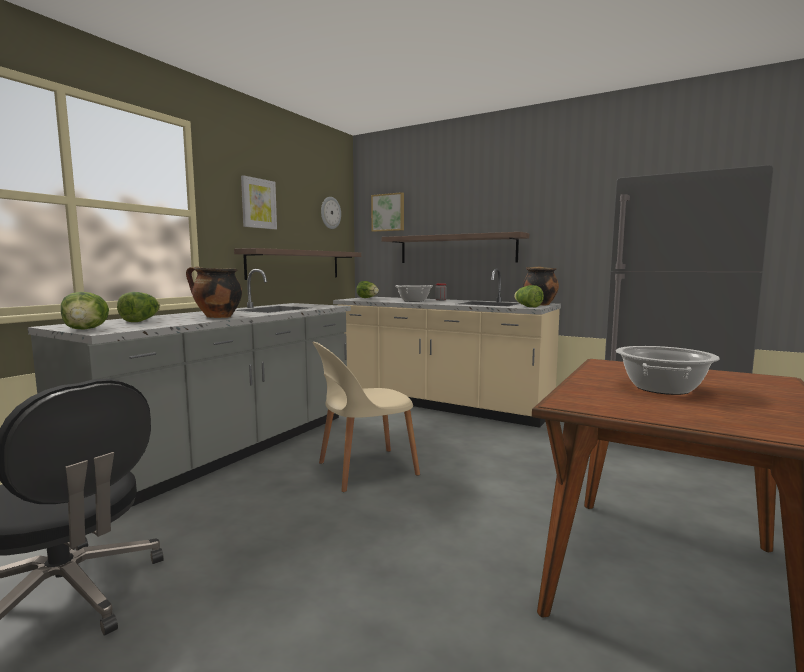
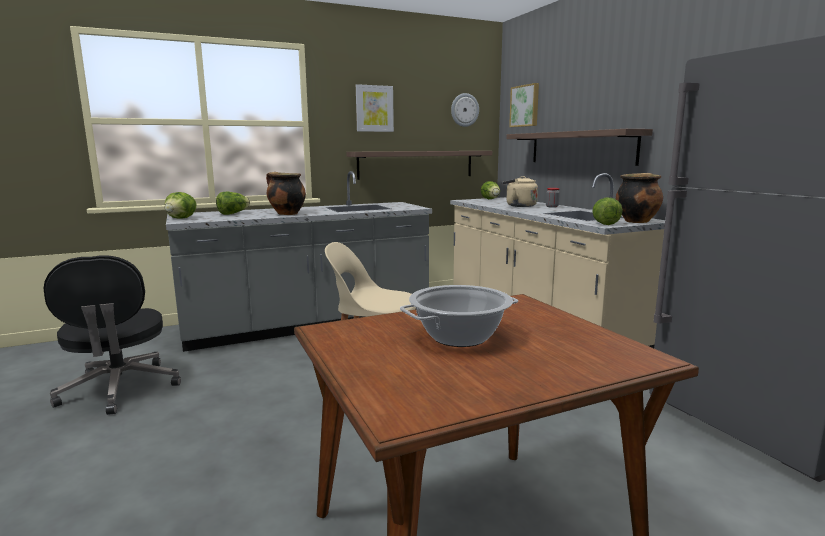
camera: 35 degrees right, 5 degrees up
(413, 301) = (519, 206): cooking pot -> beige kettle

